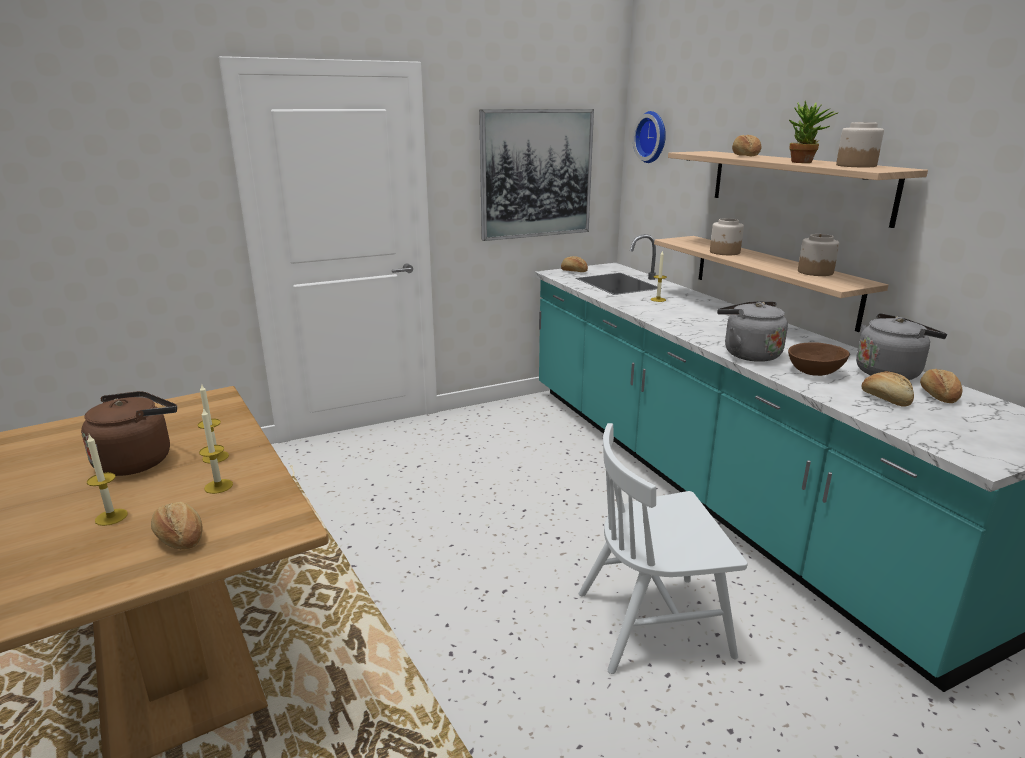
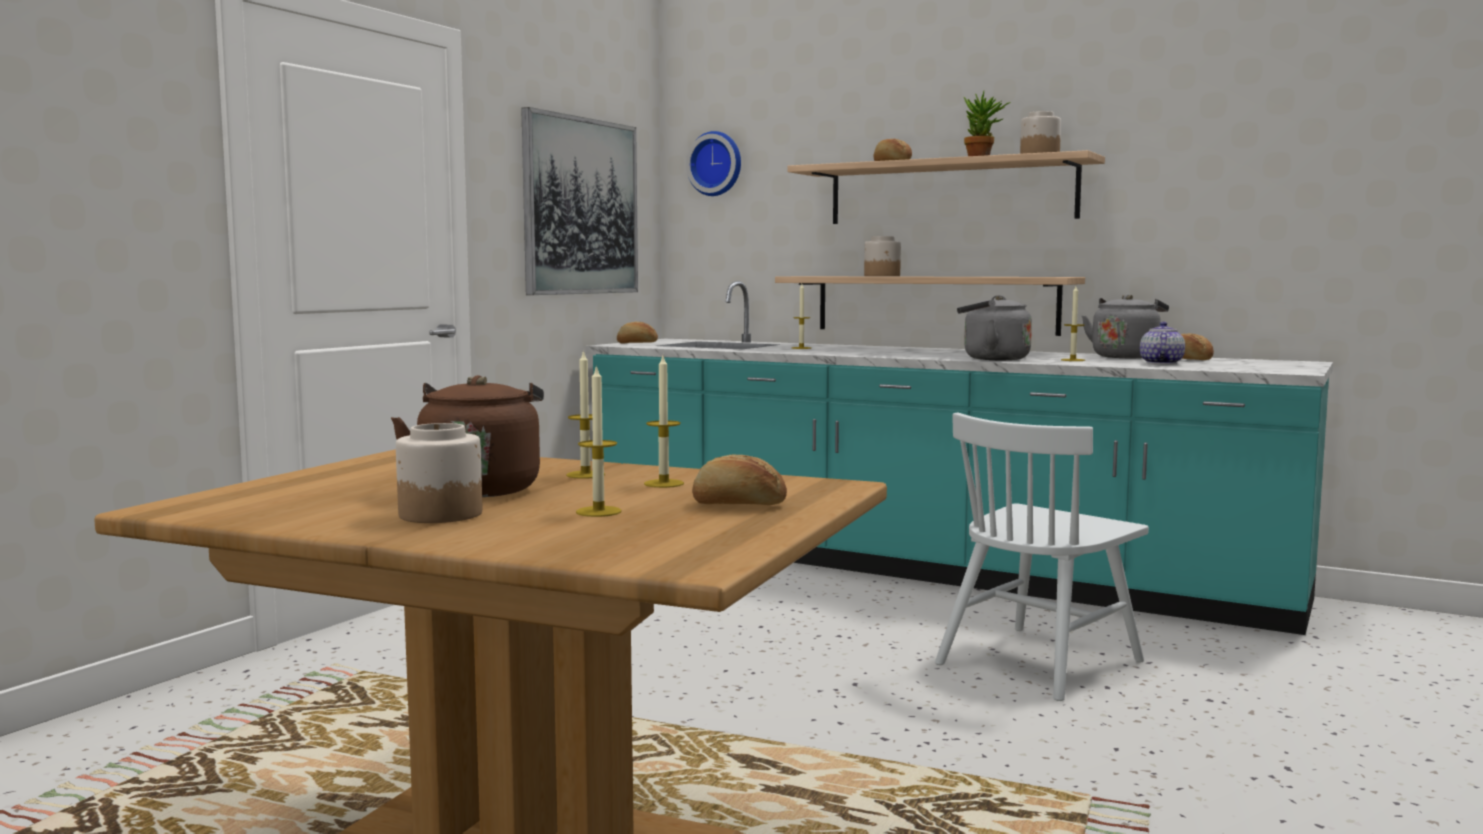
camera: 35 degrees left, 15 degrees down
(815, 272) = (1006, 276): jar -> jar (440, 514)
(815, 372) = (1073, 360): brown bowl -> candle
(886, 399) = (1160, 363): bread -> teapot

